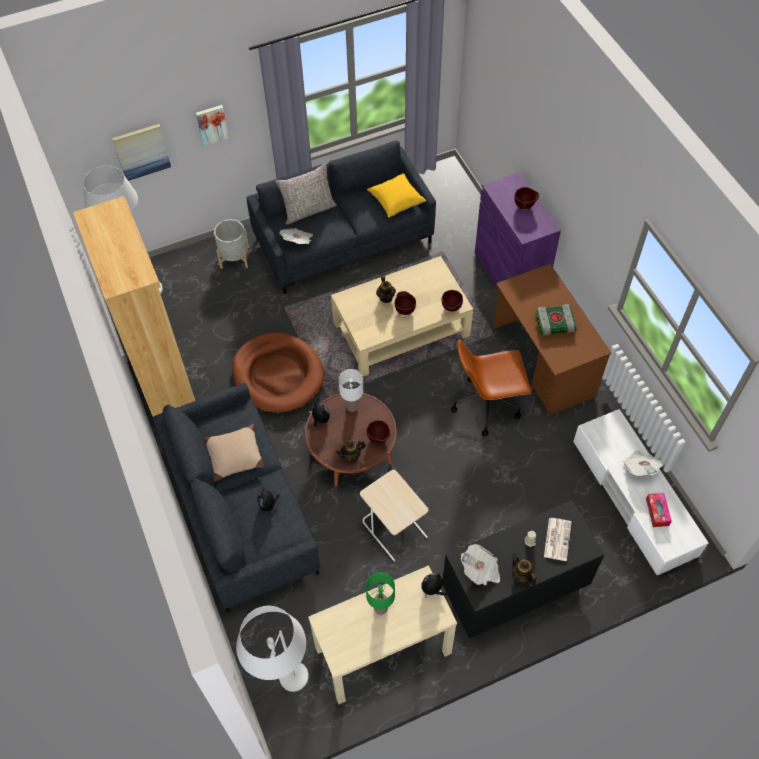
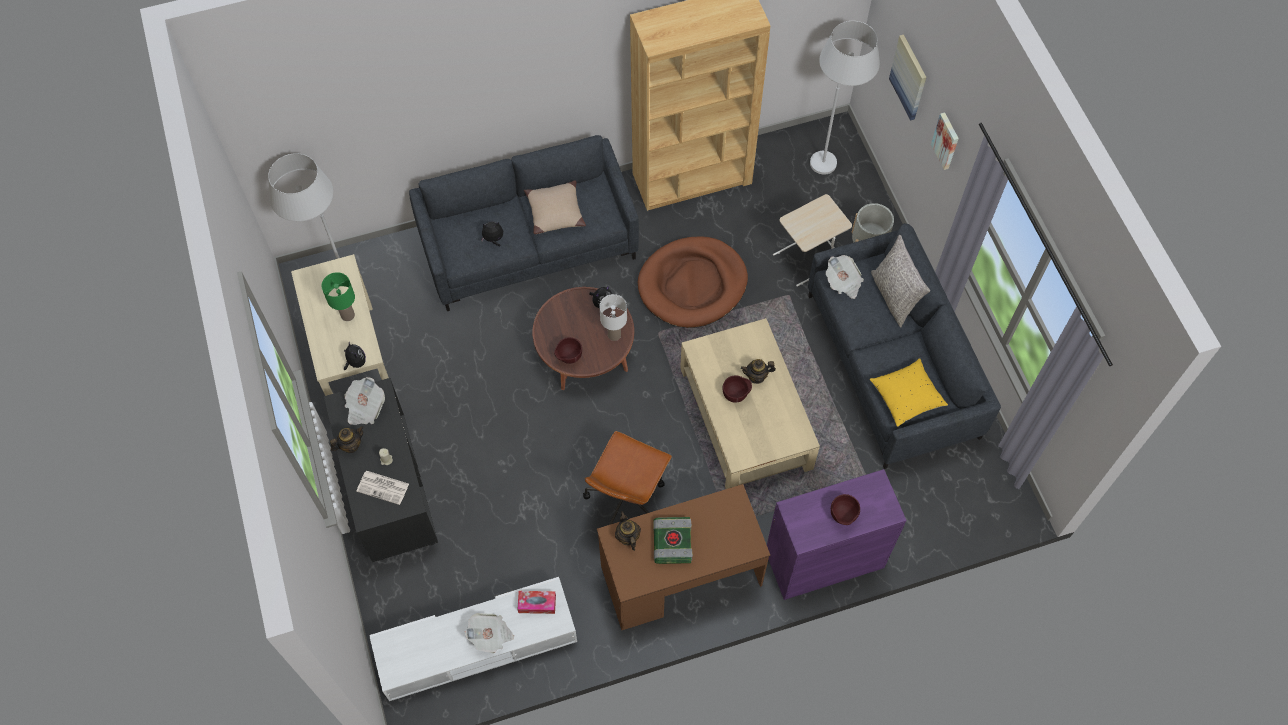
camera: 95 degrees right, 5 degrees up
(351, 456) = (551, 329): teapot -> teapot (627, 537)
(394, 529) = (483, 385): beige side table -> beige side table (808, 259)
(451, 308) = (733, 447): brown bowl -> none
(487, 404) = (626, 501): brown office chair -> brown office chair turned 150 degrees counterclockwise
(657, 512) = (431, 642): tissue box -> tissue box (537, 604)

